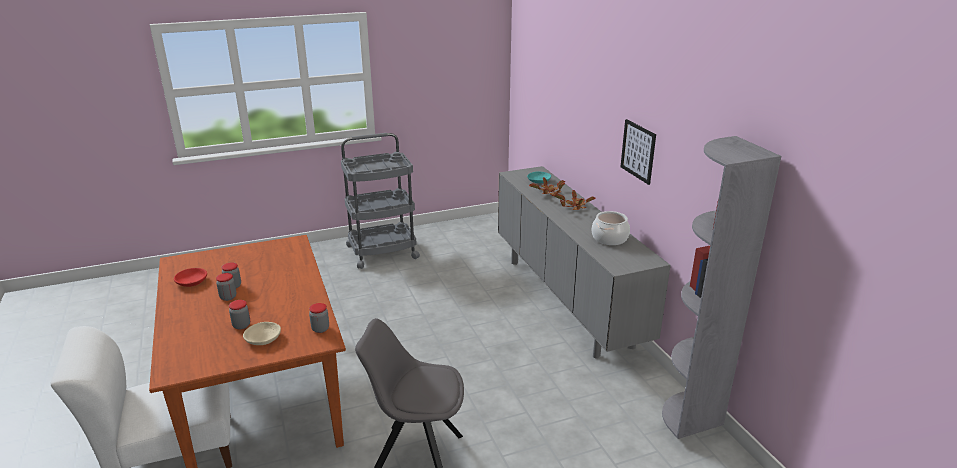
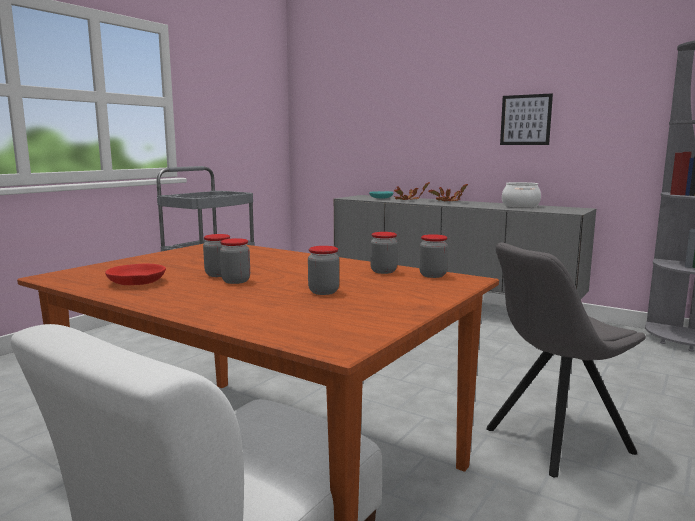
camera: 35 degrees left, 15 degrees down
(263, 338) = (386, 292): beige bowl -> none
(307, 313) = (383, 271): none -> jar

